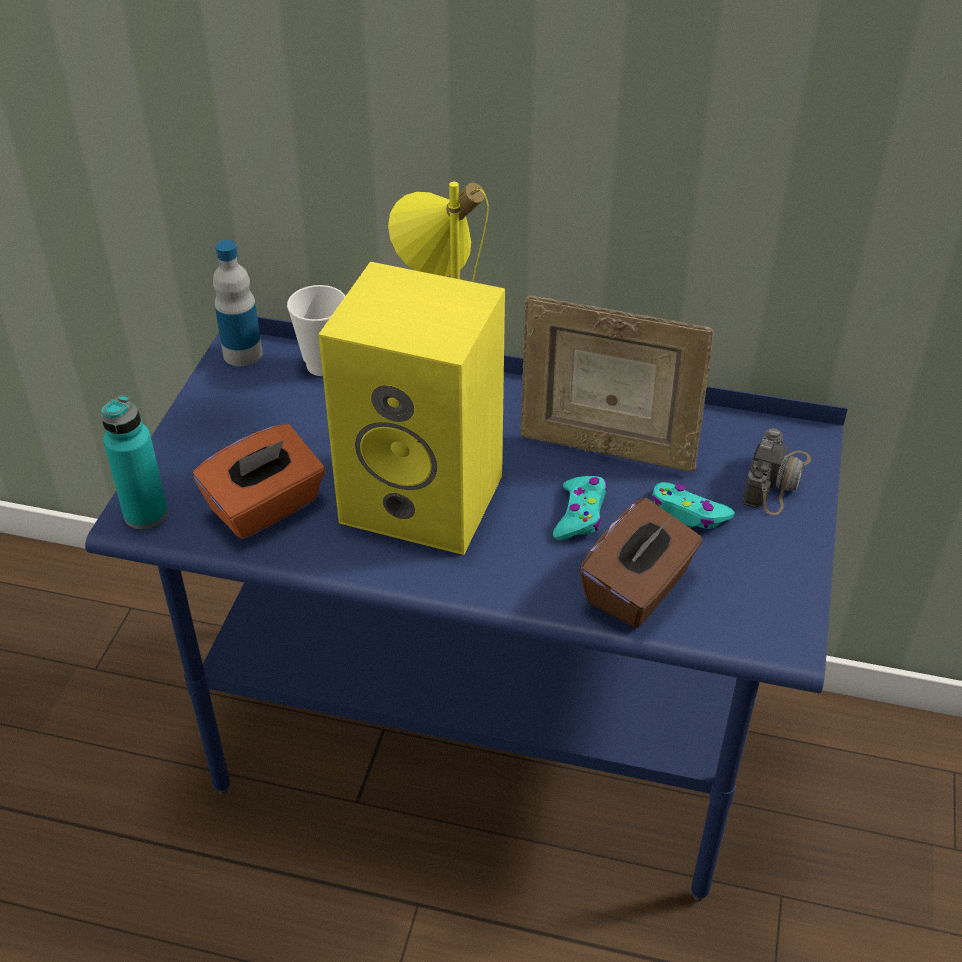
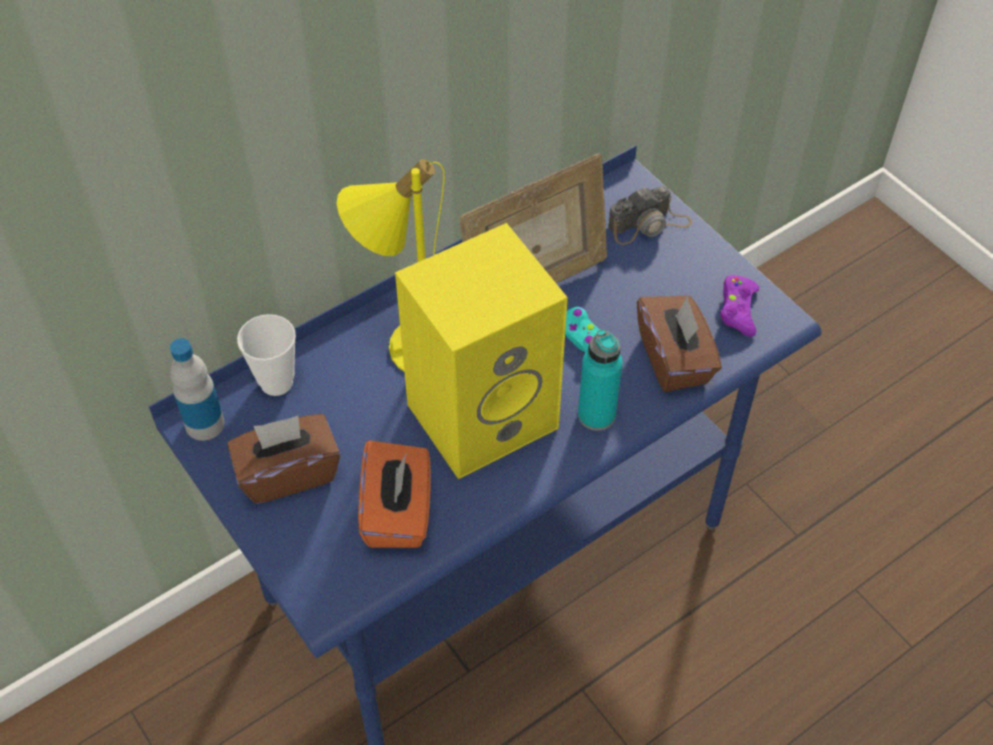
camera: 50 degrees left, 10 degrees up
(146, 514) = (327, 593): turquoise bottle -> turquoise bottle (596, 415)
(242, 423) = (288, 473): none -> brown tissue box
(689, 513) = (635, 287): turquoise game controller -> none
(758, 602) = (738, 310): none -> purple game controller
(776, 479) = (649, 225): camera -> camera turned 90 degrees clockwise

